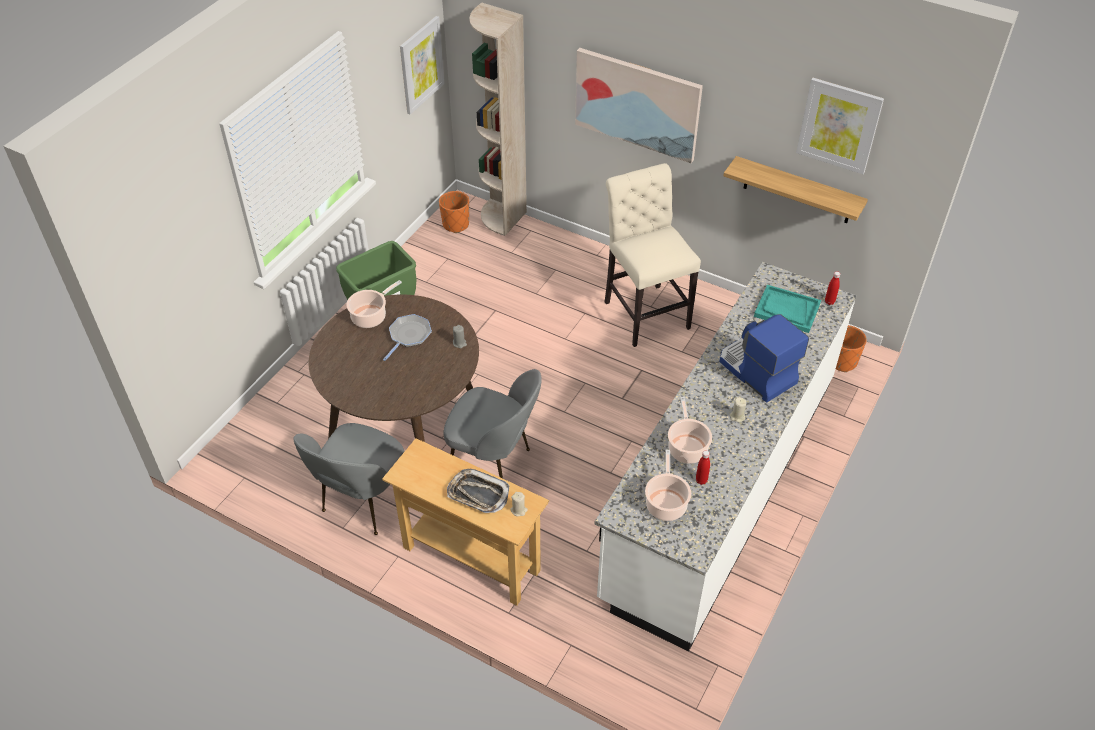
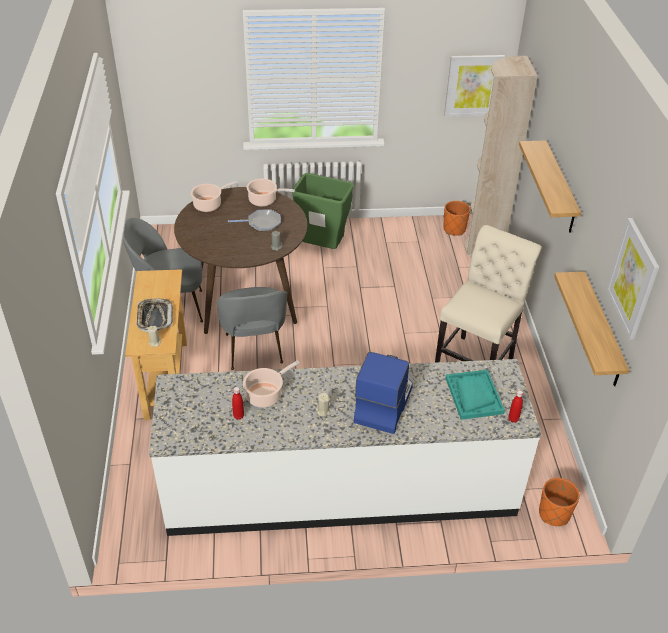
camera: 55 degrees right, 5 degrees down
(637, 104) = (559, 188): picture -> shelf
(666, 503) = (201, 405): cooking pot -> cooking pot (209, 205)

